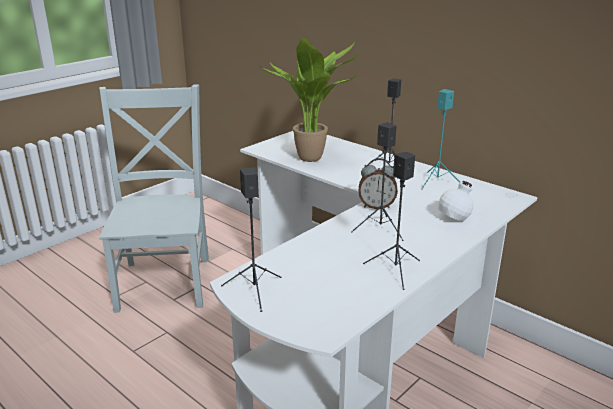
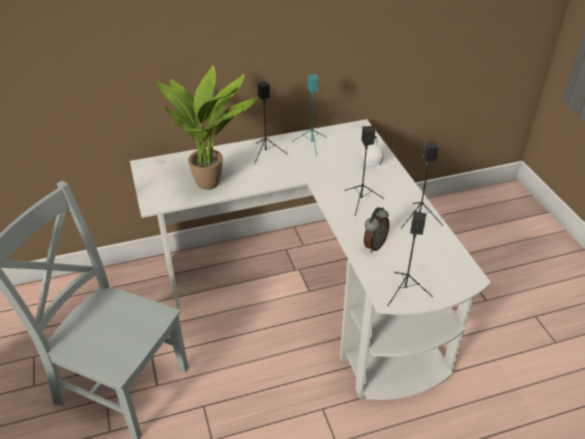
camera: 60 degrees left, 15 degrees up
(376, 206) = (326, 187): alarm clock -> alarm clock (374, 245)

